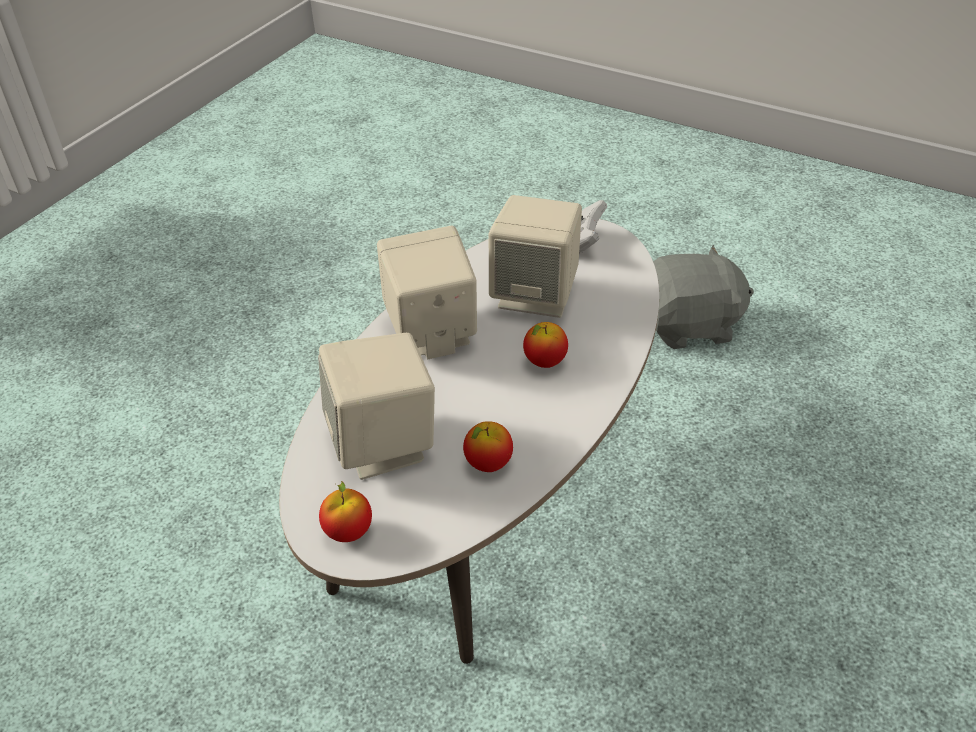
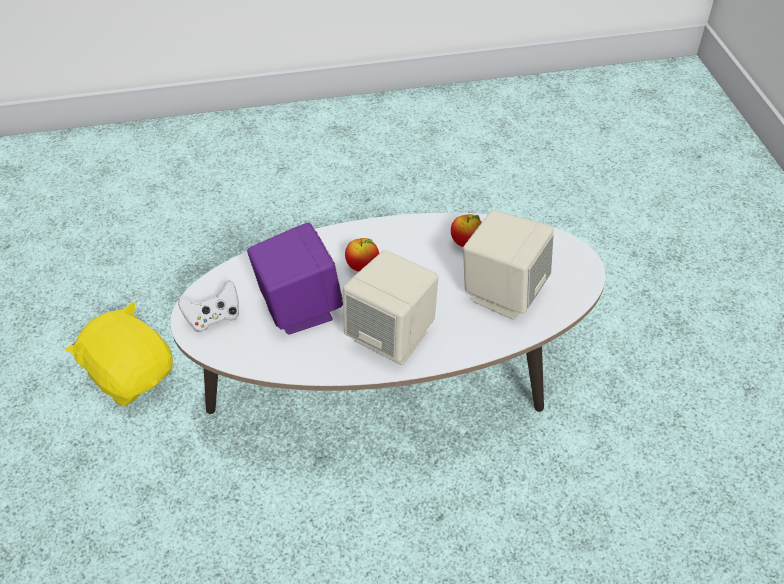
camera: 130 degrees left, 5 degrees up
(348, 532) = (570, 265): apple -> none
(536, 295) = (299, 309): beige speaker -> purple speaker
(689, 326) = (132, 374): grey plush toy -> yellow plush toy

